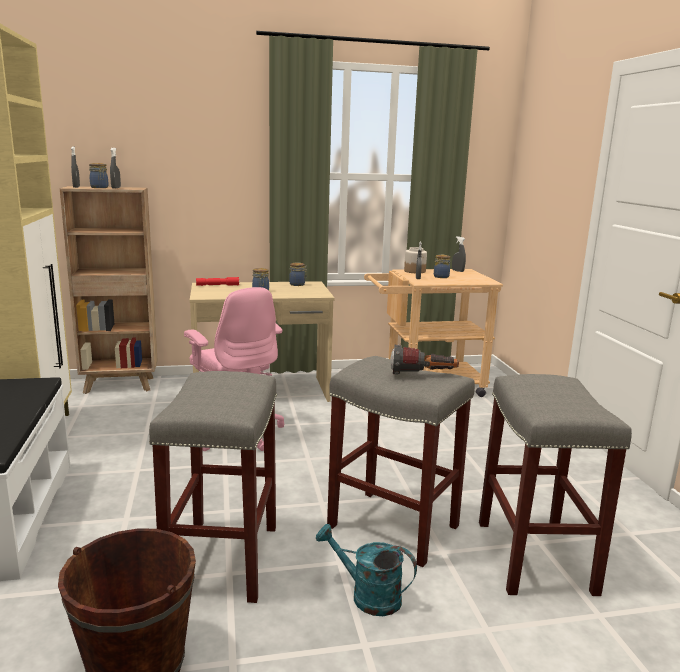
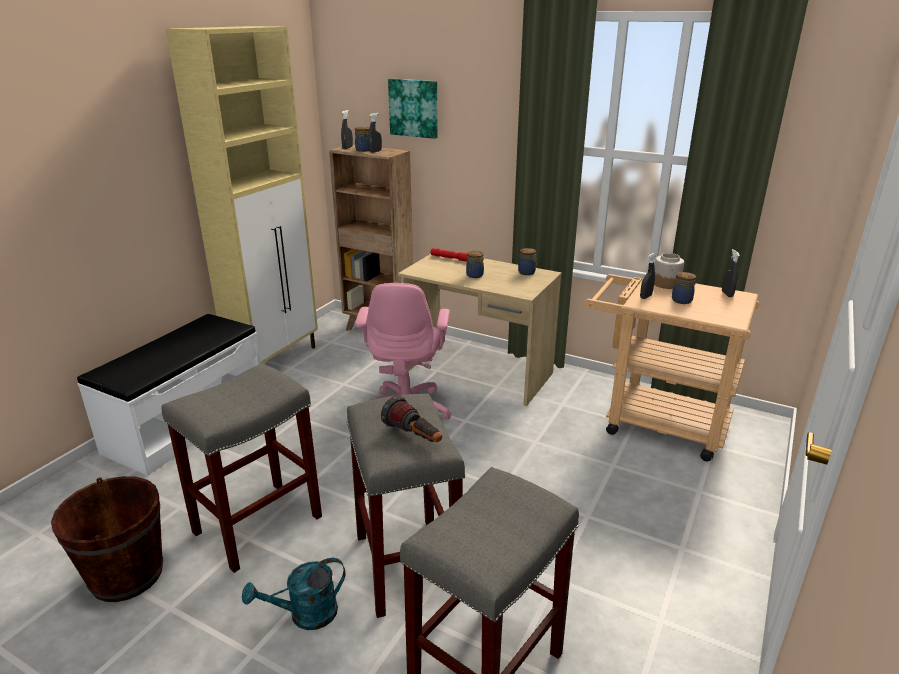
camera: 40 degrees right, 10 degrees up
(148, 145) = (414, 108): none -> picture
(367, 596) = (305, 615): turquoise watering can -> turquoise watering can turned 90 degrees counterclockwise

